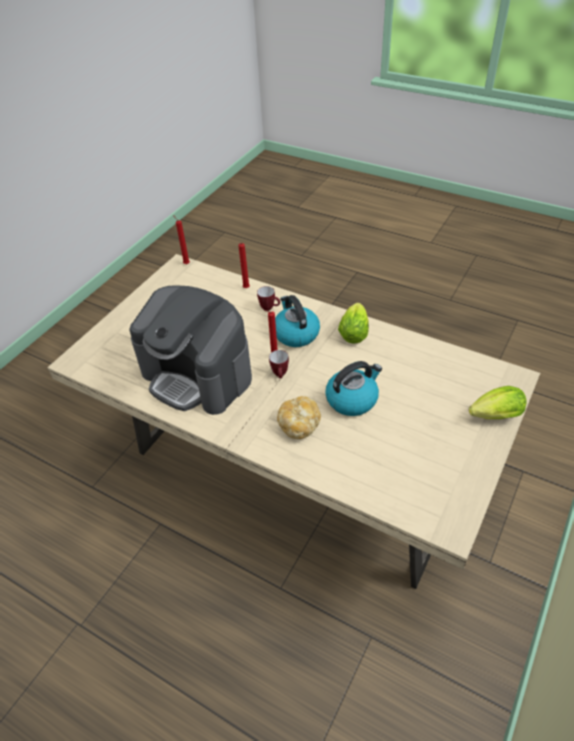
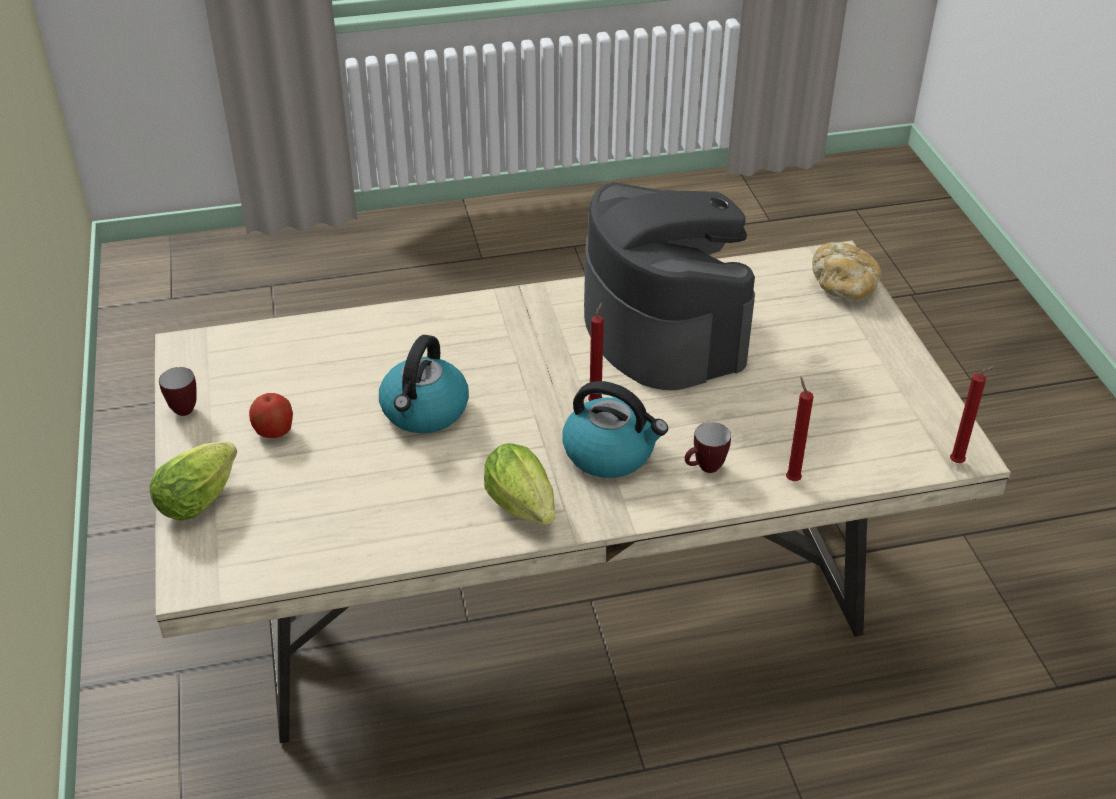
camera: 135 degrees right, 5 degrees down
(198, 375) = (663, 328): coffee machine -> coffee machine turned 75 degrees clockwise
(280, 375) = (557, 386): mug -> mug (180, 408)
(299, 424) = (462, 348): bread -> bread (844, 286)
(435, 432) = (274, 432): none -> apple

